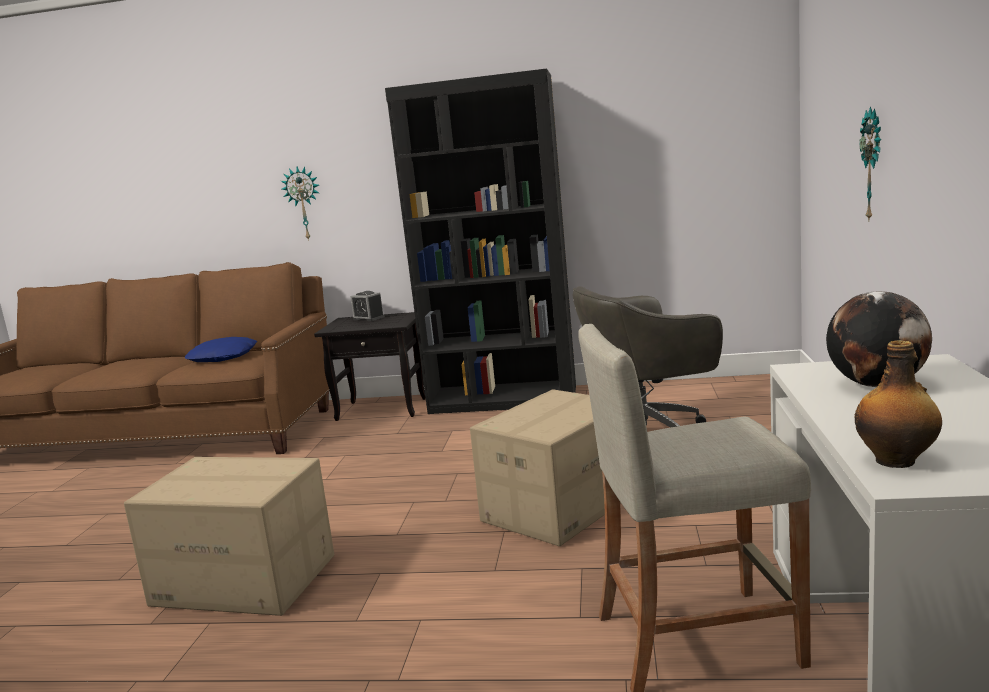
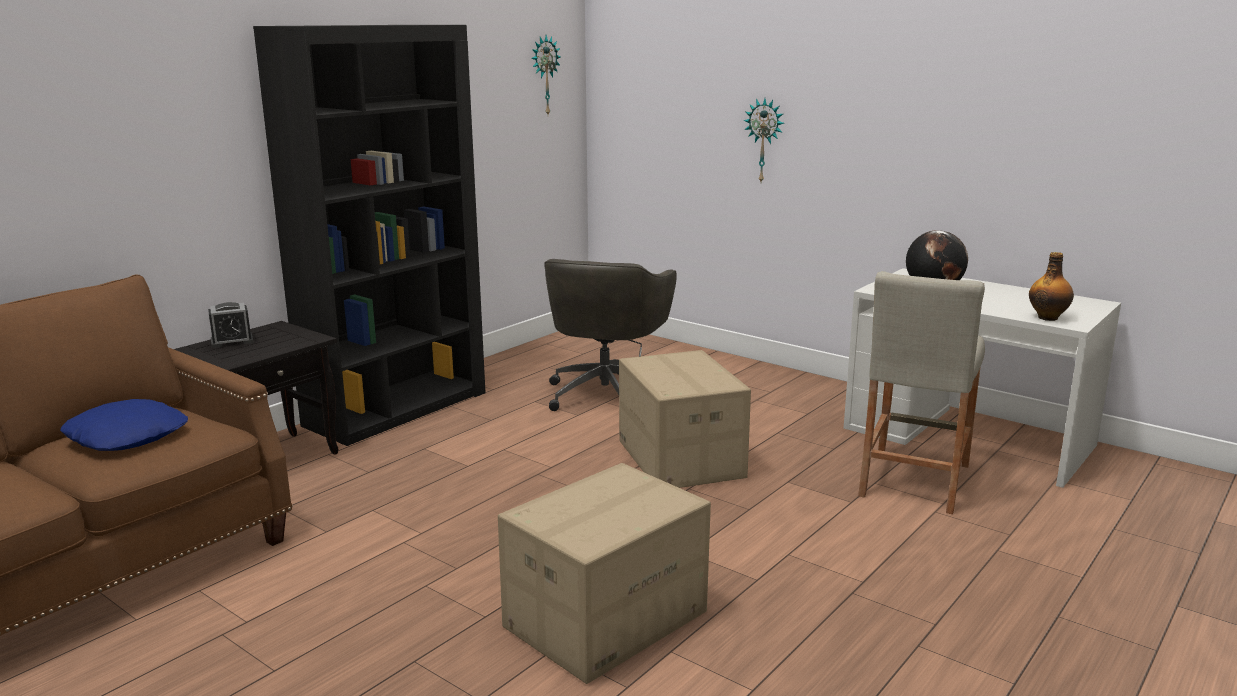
camera: 60 degrees left, 5 degrees up
(304, 203) = (103, 181): wall clock -> wall clock (544, 75)

